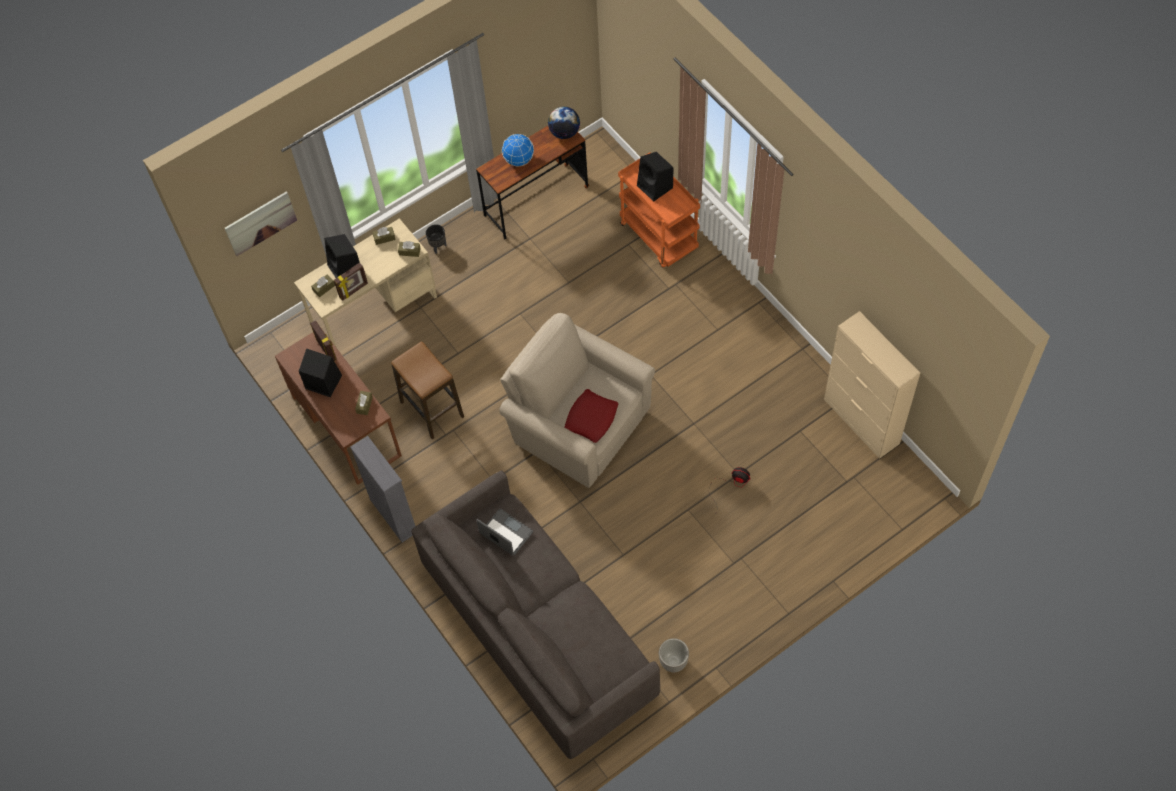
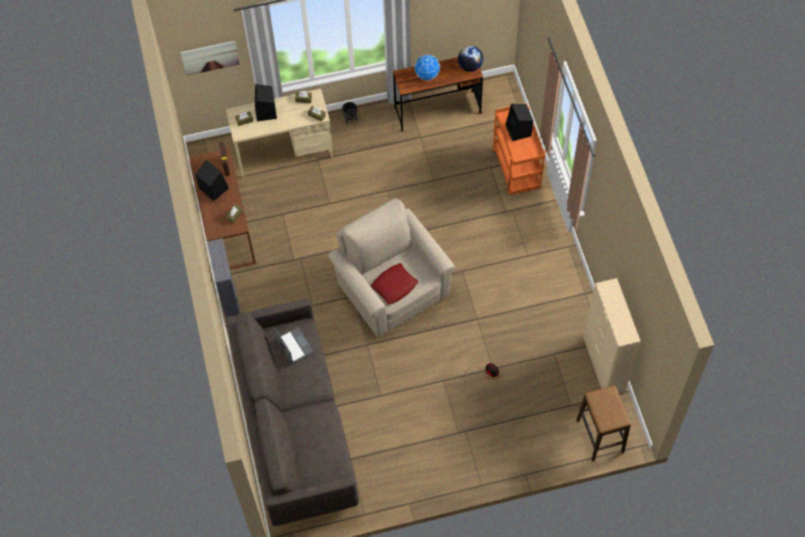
camera: 20 degrees right, 0 degrees up
(354, 291) = (264, 130): picture frame -> none
(432, 409) = (292, 238): stool -> stool (600, 436)
(673, 662) = (380, 487): planter -> none

